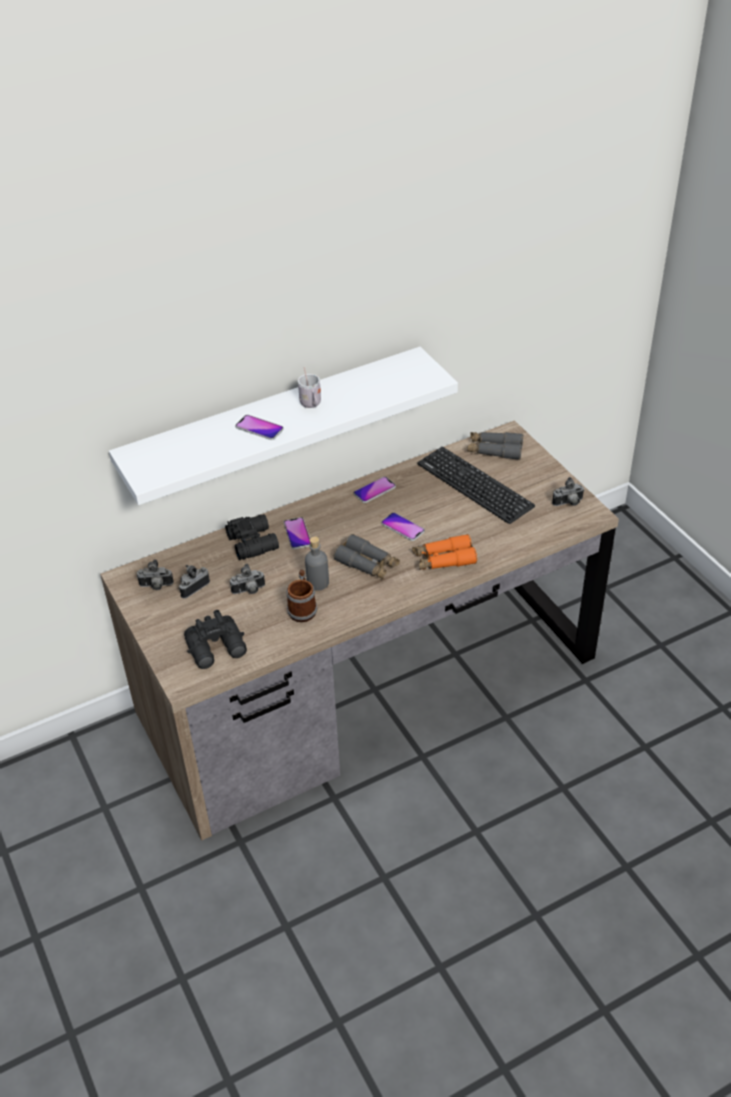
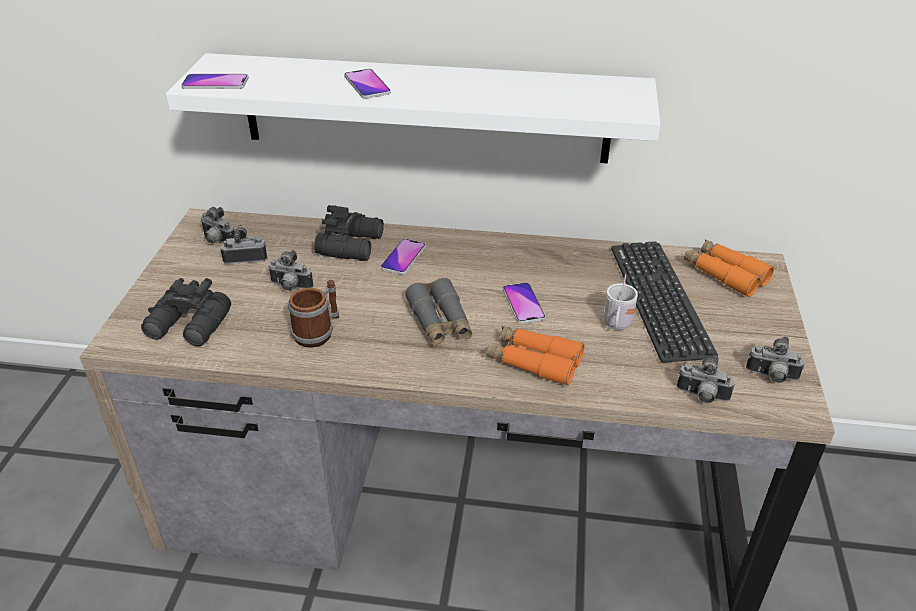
camera: 35 degrees right, 5 degrees down
(311, 405) = (451, 85): white mug -> white mug (616, 326)
(318, 583) = (365, 314): grey bottle -> none
(374, 490) = (533, 253): phone -> phone (215, 83)
(494, 450) = (724, 274): grey binoculars -> orange binoculars
(545, 533) = (702, 397): none -> camera

